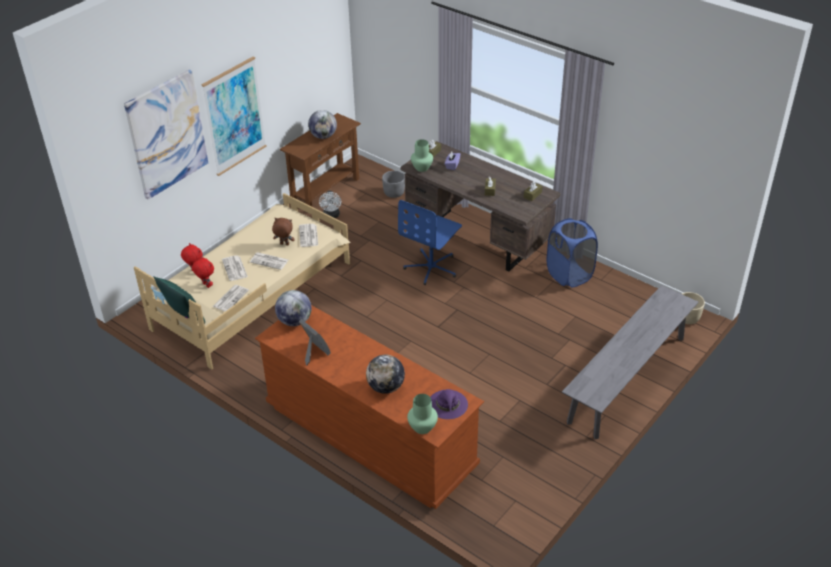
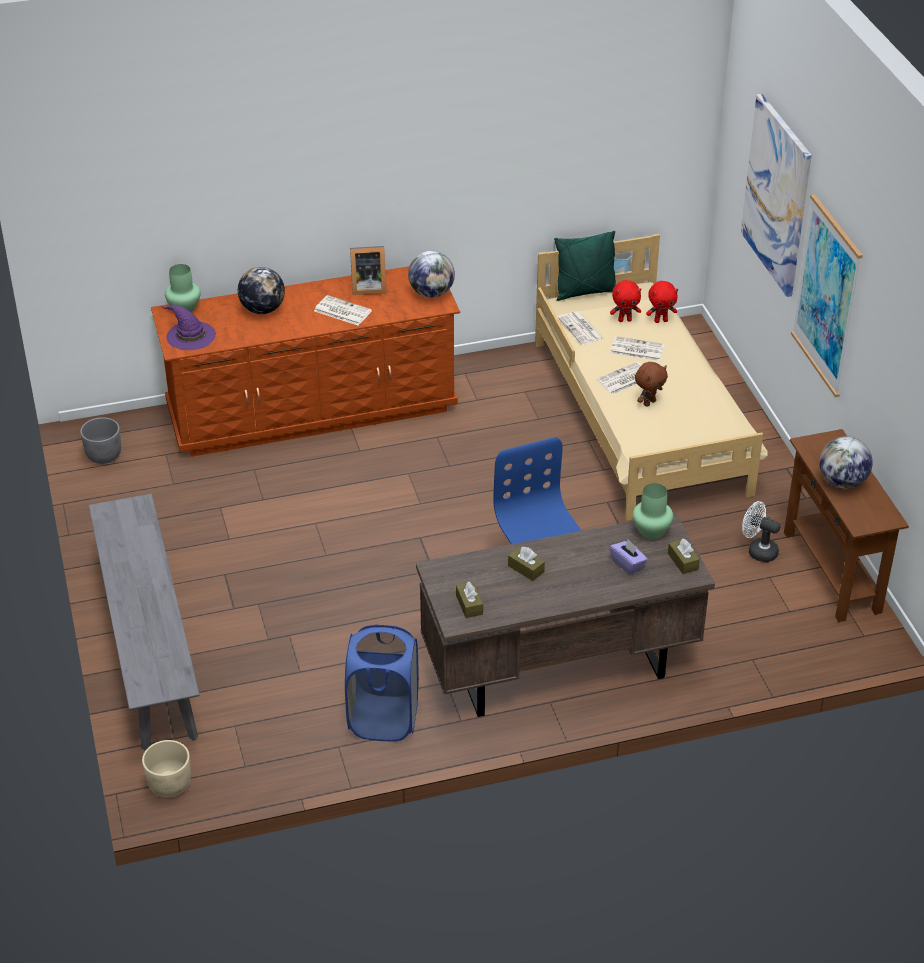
camera: 125 degrees right, 0 degrees up
(308, 236) = (647, 428): newspaper -> newspaper (341, 311)
(394, 193) = (763, 641): grey planter -> grey planter (104, 455)

